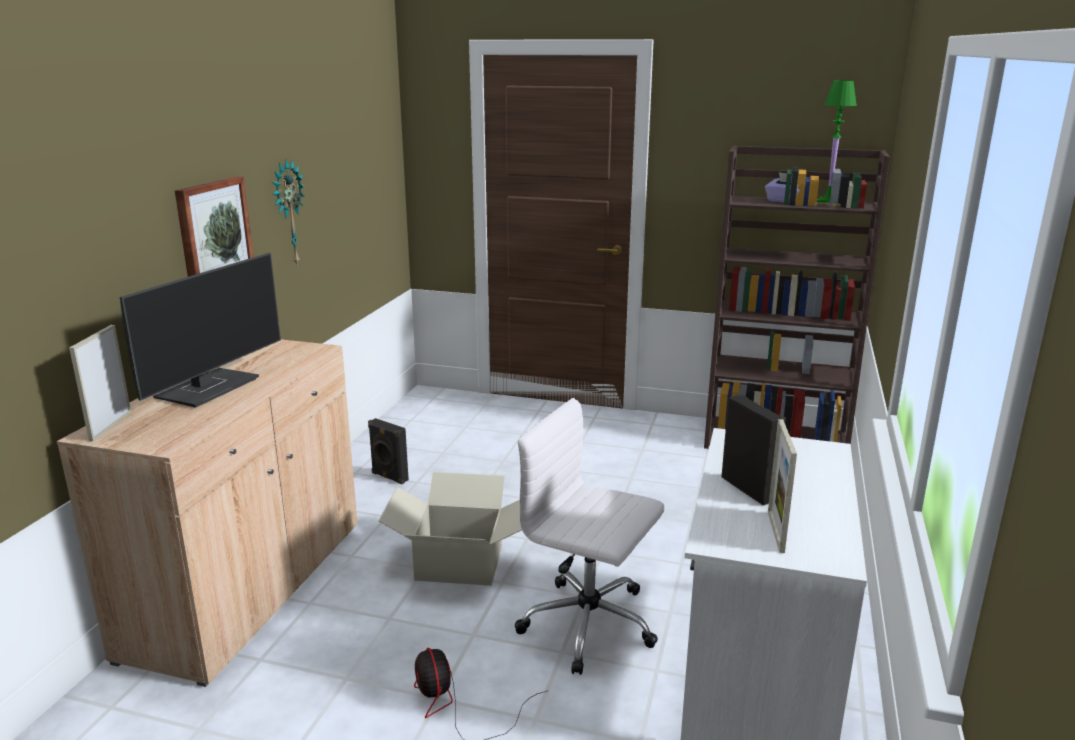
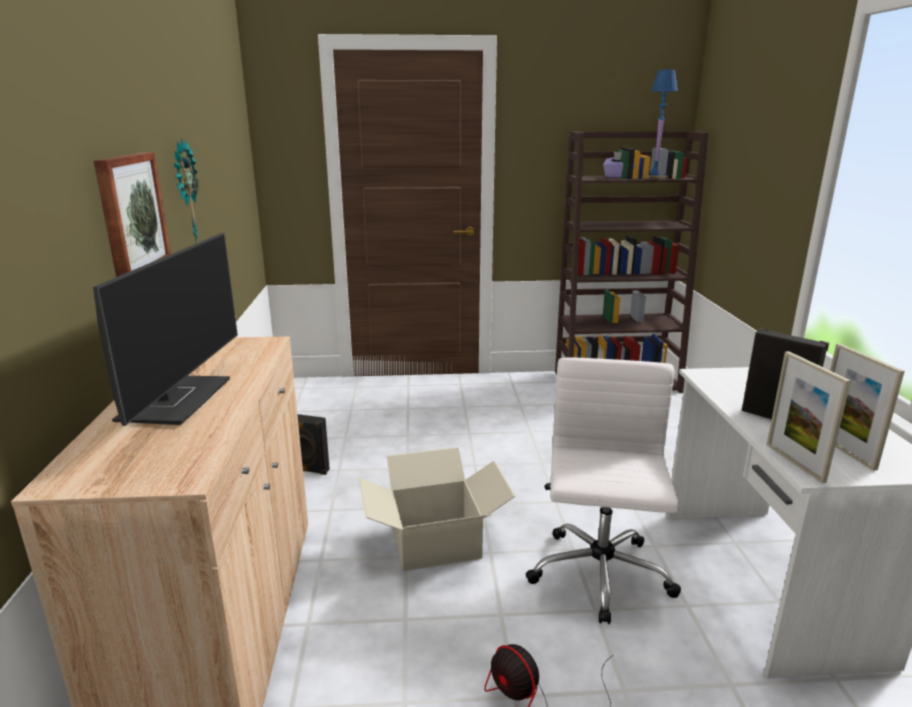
camera: 20 degrees left, 0 degrees up
(110, 426) = (80, 466): picture frame -> picture frame (794, 462)
(590, 625) = (599, 576): white office chair -> white office chair turned 90 degrees clockwise
(827, 204) = (654, 177): green table lamp -> blue table lamp

